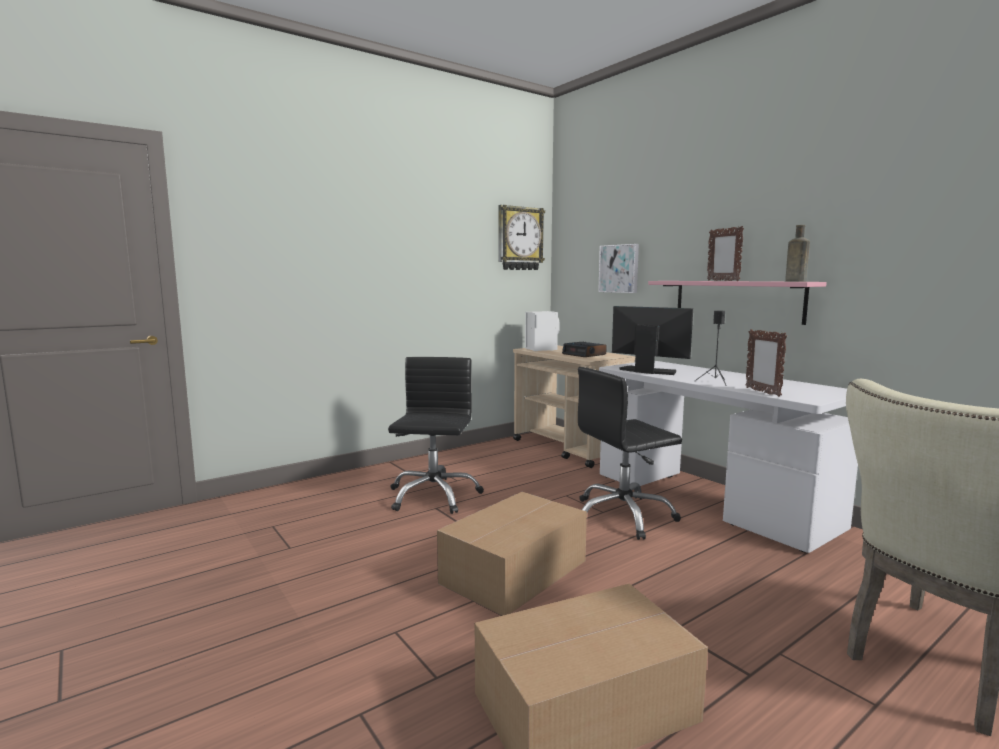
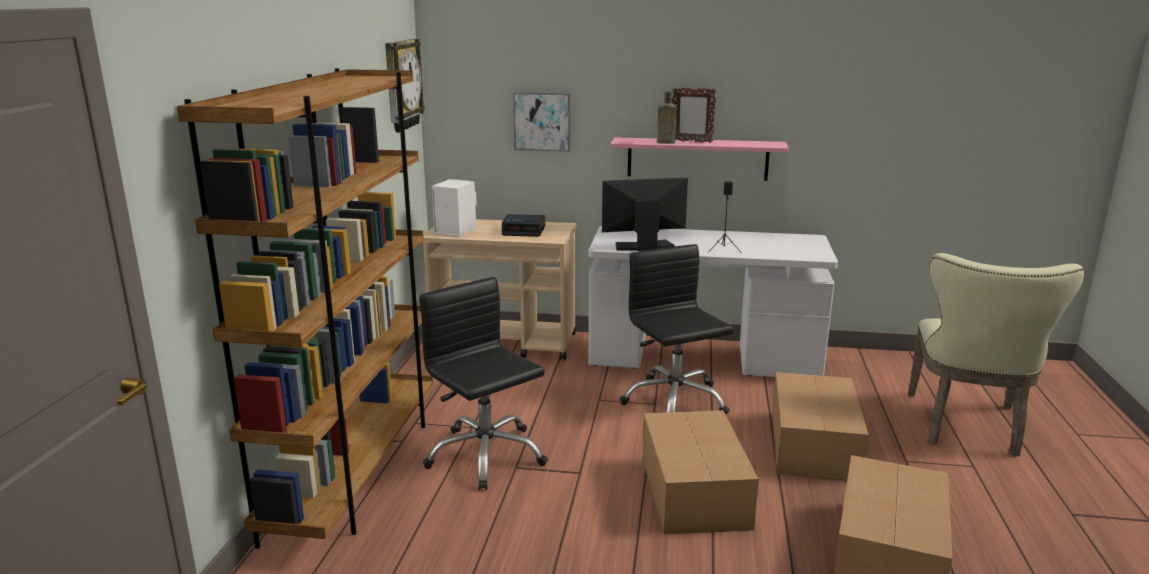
camera: 45 degrees left, 10 degrees up
(361, 477) = (356, 471): none -> brown bookcase
(623, 516) = (674, 401): black office chair -> black office chair turned 135 degrees clockwise
(693, 593) = (814, 444): none -> cardboard box
(762, 392) = (779, 255): picture frame -> none
(794, 281) = (767, 144): brown bottle -> brown bottle (664, 142)

